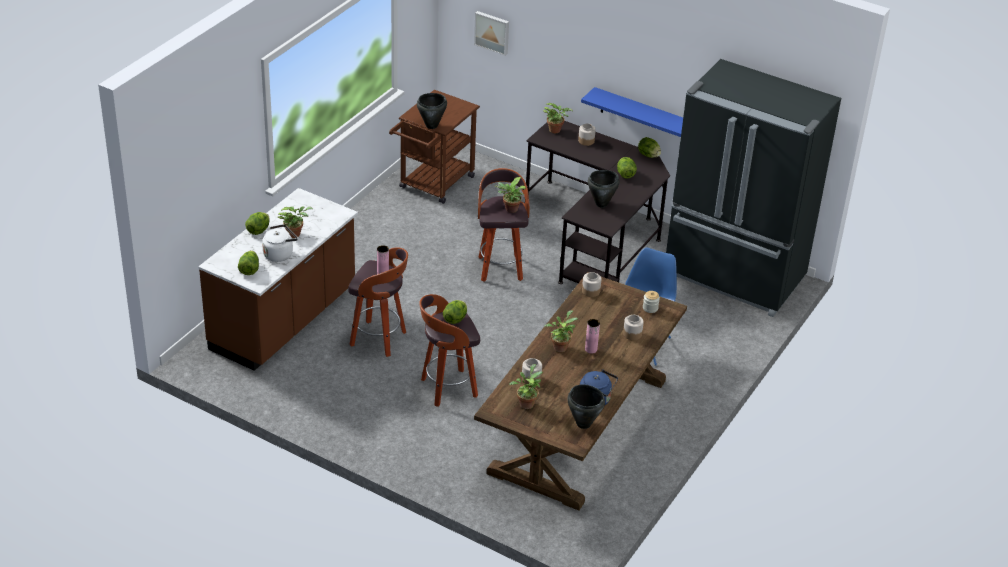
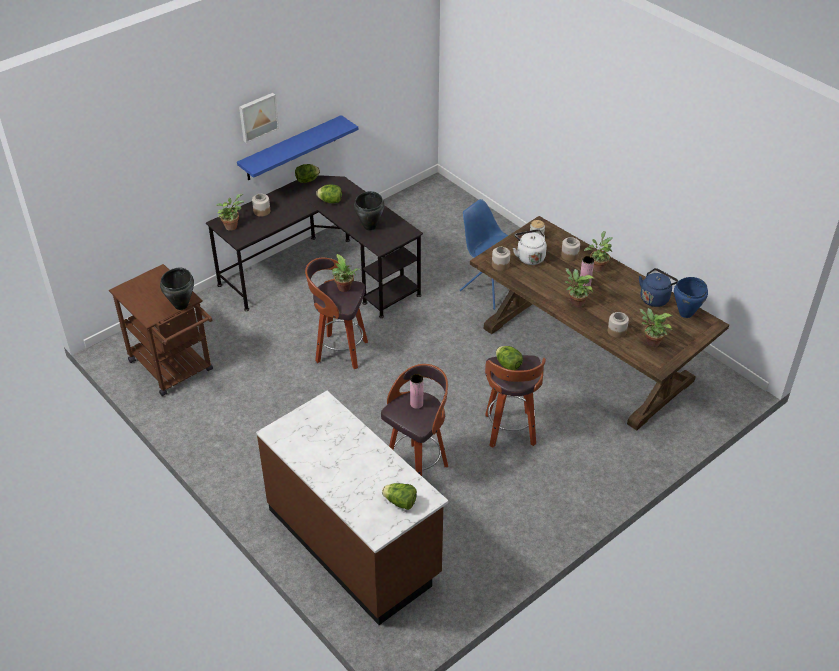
camera: 70 degrees left, 5 degrees up
(258, 230) = (327, 482): lettuce -> none
(279, 254) = (380, 470): white kettle -> white kettle (529, 257)
(295, 234) = (347, 449): potted plant -> potted plant (597, 266)
(492, 32) = (119, 191): picture -> picture (258, 116)
(583, 423) = (685, 313): black cooking pot -> blue cooking pot
(733, 277) = (420, 212): black fridge -> none

